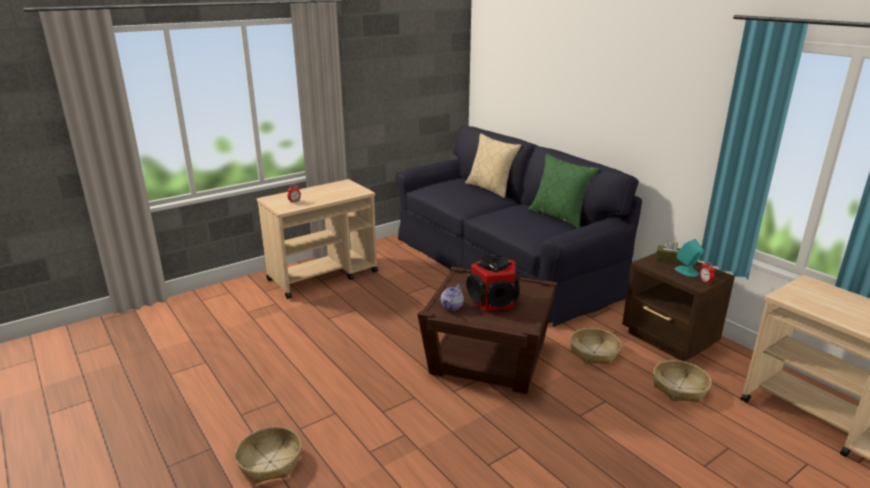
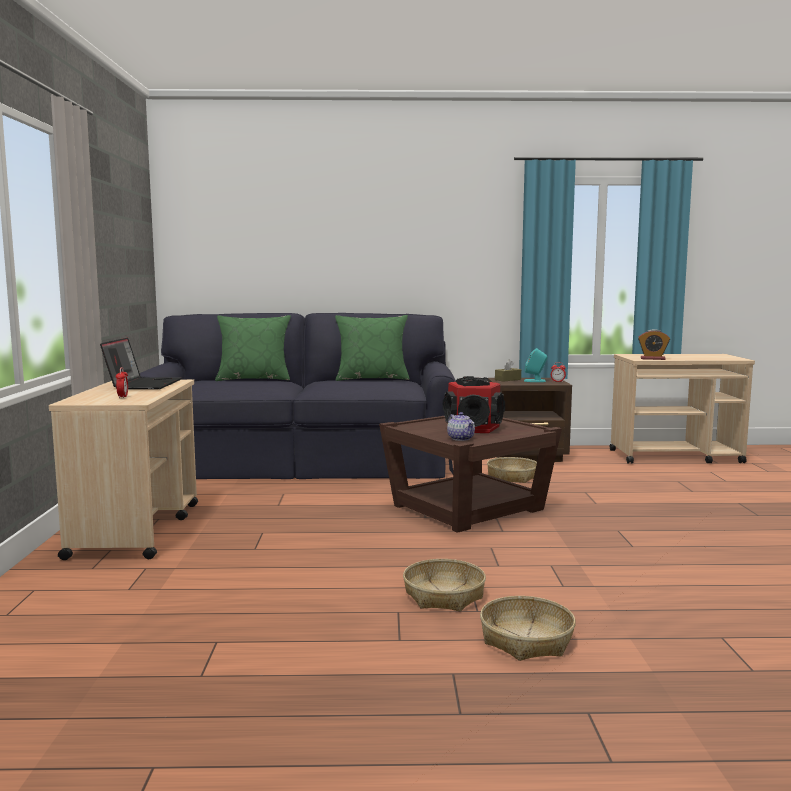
camera: 55 degrees left, 15 degrees down
(338, 190) = (143, 384): none -> laptop
(491, 188) = (254, 379): beige pillow -> green pillow
(679, 388) = (594, 471): basket -> basket (444, 595)
(802, 302) = (652, 359): none -> alarm clock

